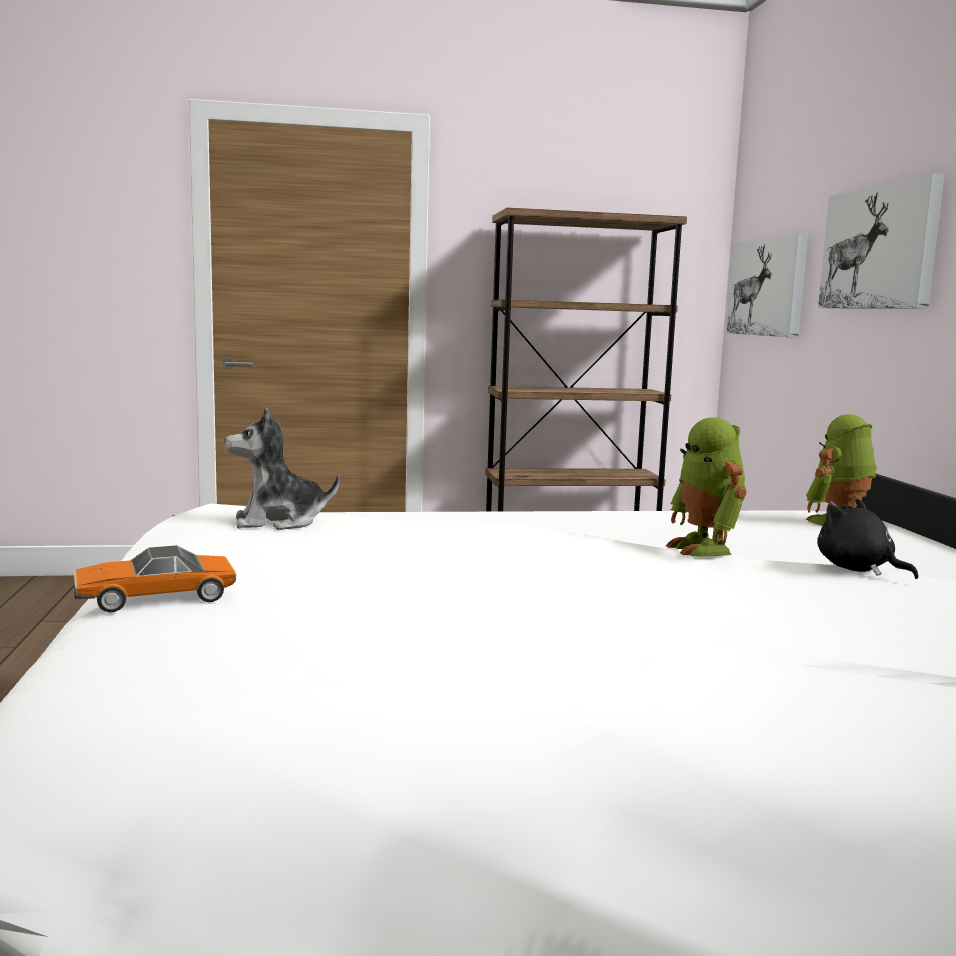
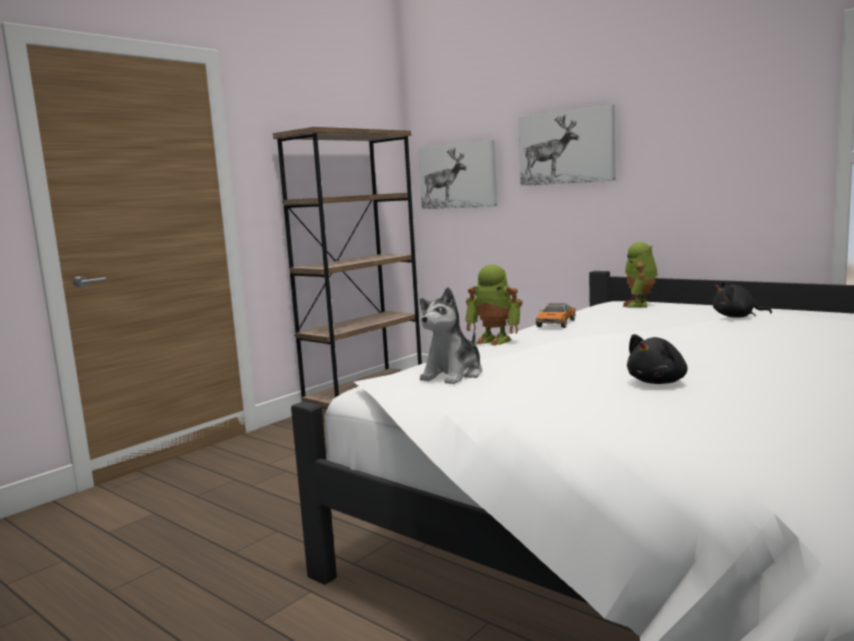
camera: 40 degrees left, 0 degrees up
(155, 597) = (595, 422): toy car -> toy car (556, 323)
(379, 593) = (658, 382): none -> black plush toy
(705, 549) = (665, 325): toy robot -> toy robot (495, 340)

